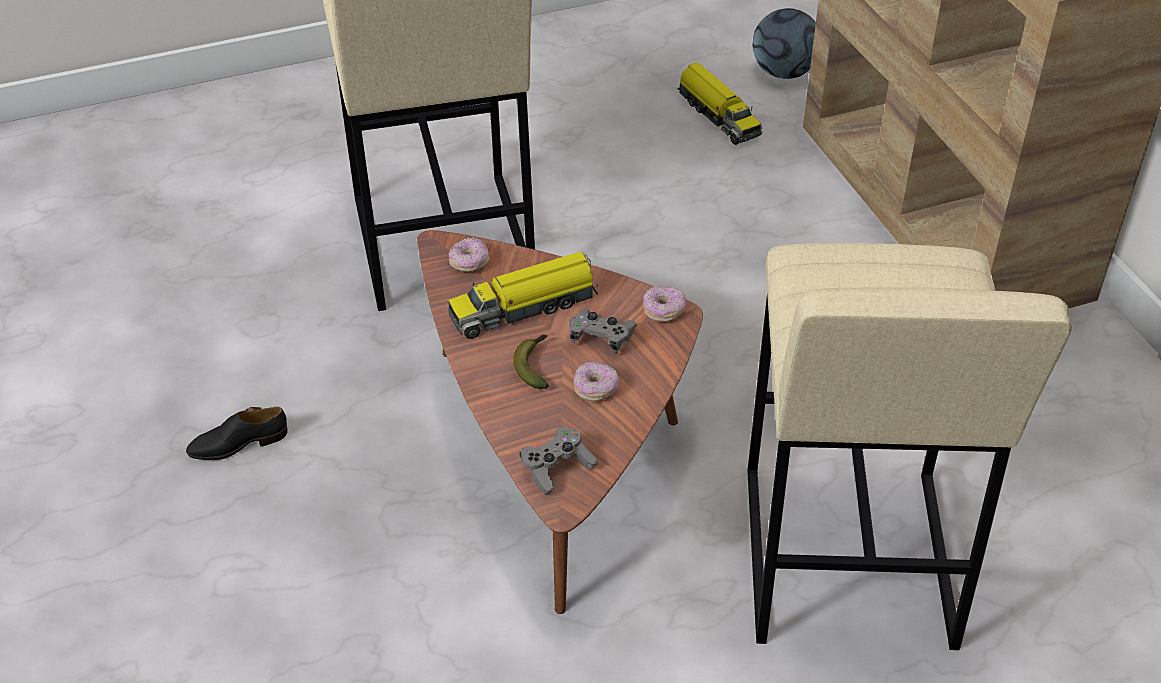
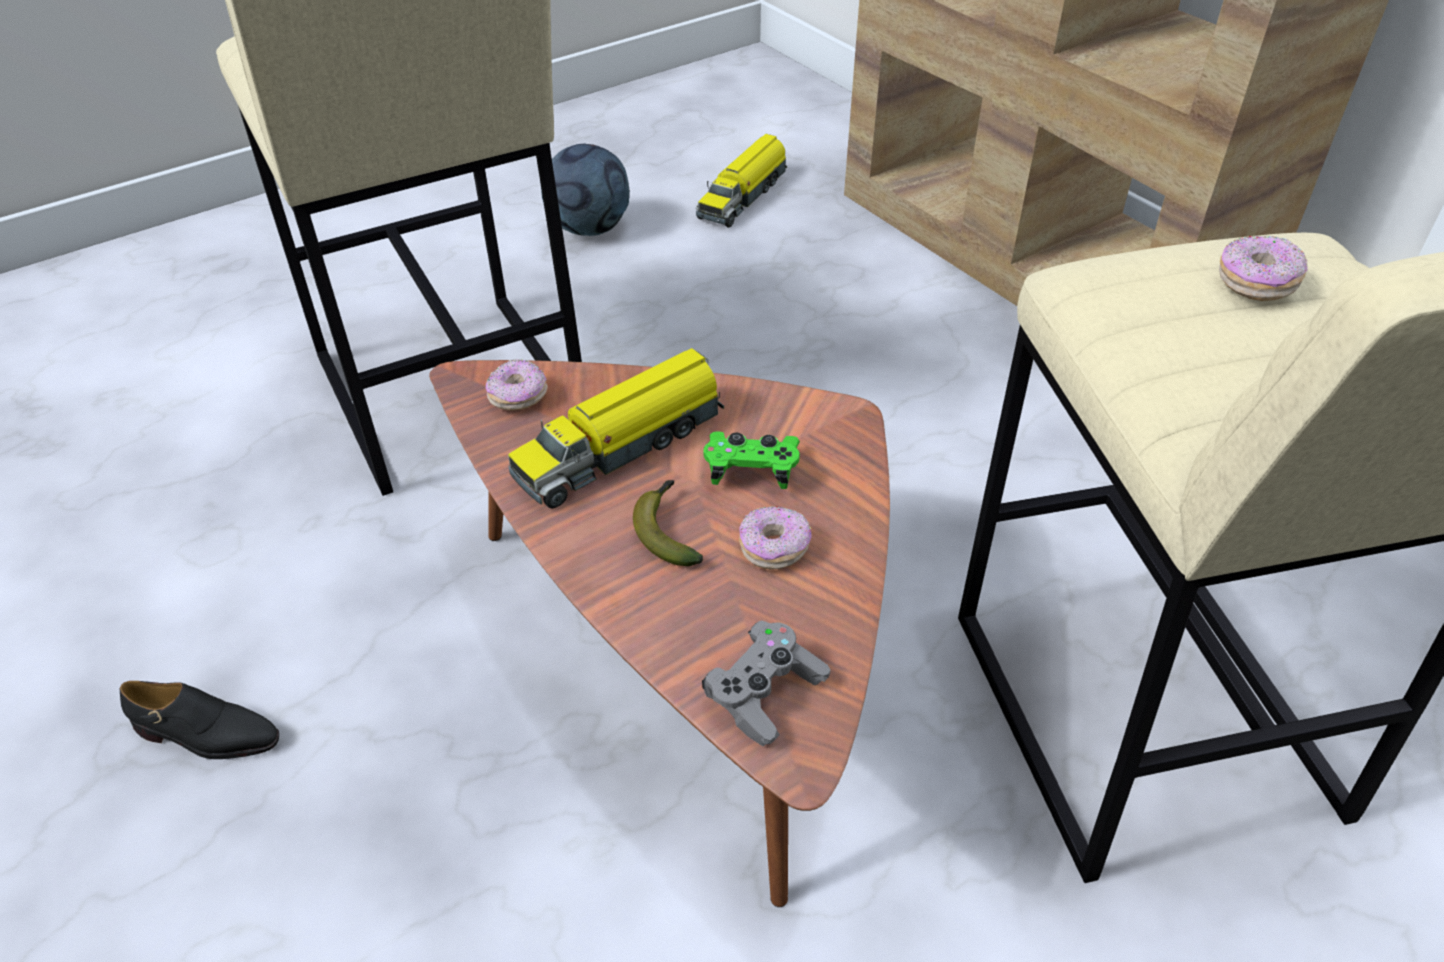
camera: 15 degrees left, 0 degrees up
(238, 444) = (207, 735): black shoe -> black shoe turned 135 degrees counterclockwise
(601, 338) = (751, 470): grey game controller -> green game controller
(663, 311) = (824, 415): donut -> donut (1255, 283)
(718, 115) = (743, 196): toy truck -> toy truck turned 75 degrees clockwise
(784, 72) = (798, 143): football -> football (590, 228)

